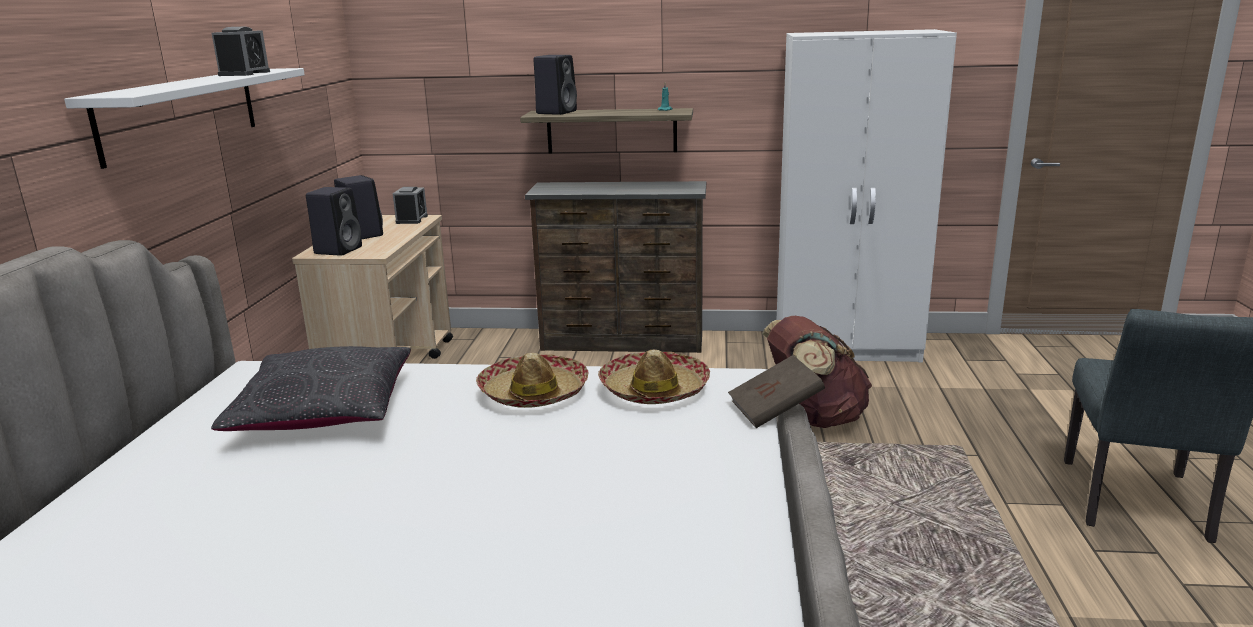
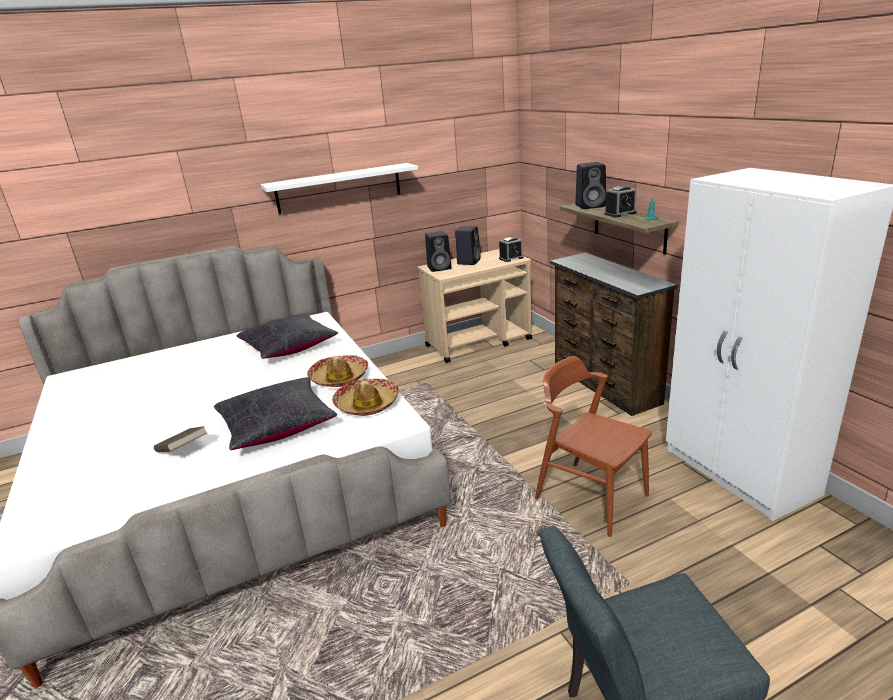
camera: 60 degrees right, 5 degrees up
(244, 73) = (375, 169): alarm clock -> alarm clock (620, 213)
(622, 464) = (277, 425): none -> black pillow
(775, 410) = (367, 446): brown book -> brown book (183, 451)
(814, 418) = (590, 497): brown backpack -> brown chair

